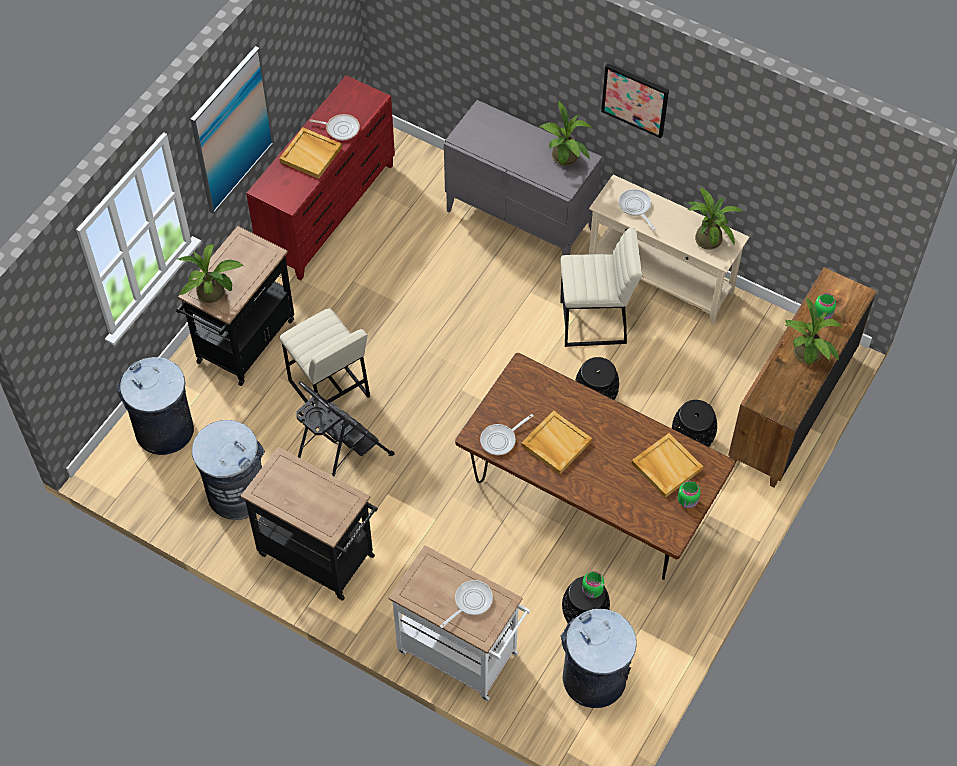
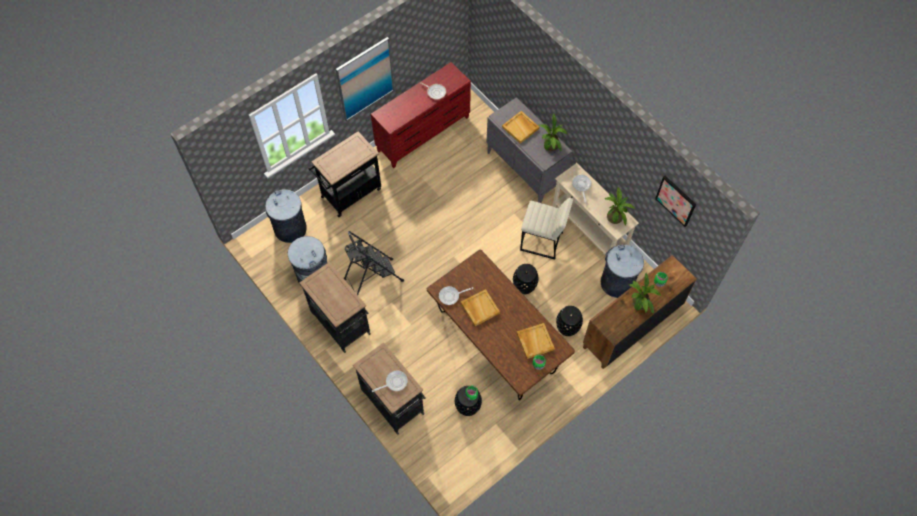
camera: 20 degrees right, 5 degrees up
(214, 293) = (330, 165): potted plant -> none
(311, 154) = (414, 102): beige tray -> beige tray (521, 128)
(330, 390) = (384, 234): beige chair -> none
(461, 654) = (394, 404): white cart -> black cart
(594, 679) = (459, 442): grey trash can -> grey trash can (616, 283)
(635, 99) = (592, 127): picture -> picture (676, 200)

